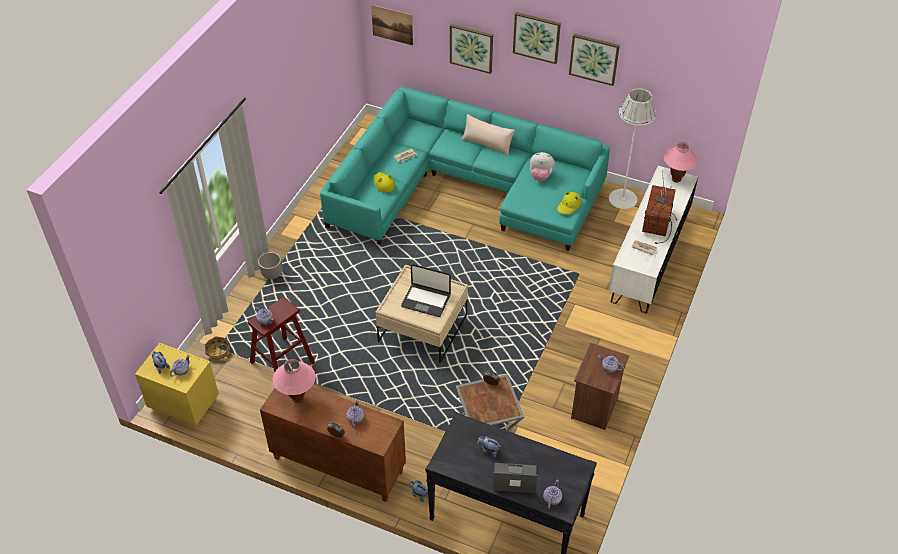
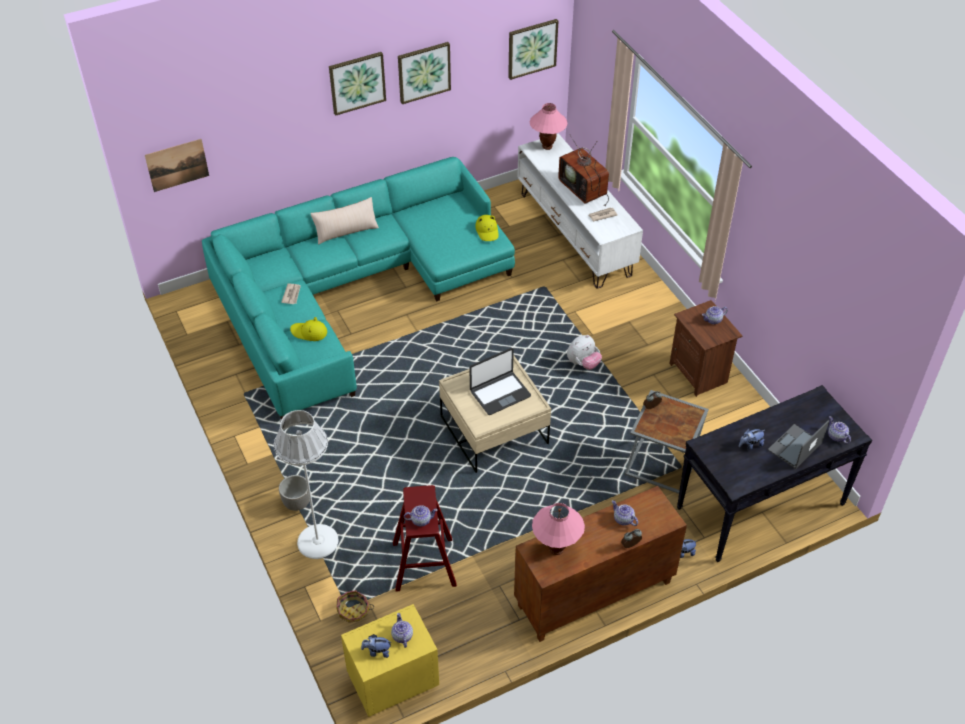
camera: 50 degrees left, 0 degrees up
(471, 48) = (283, 137): picture -> picture (532, 48)
(540, 176) = (431, 224): plush toy -> plush toy (583, 363)
(623, 199) = (491, 203): white floor lamp -> white floor lamp (318, 541)

